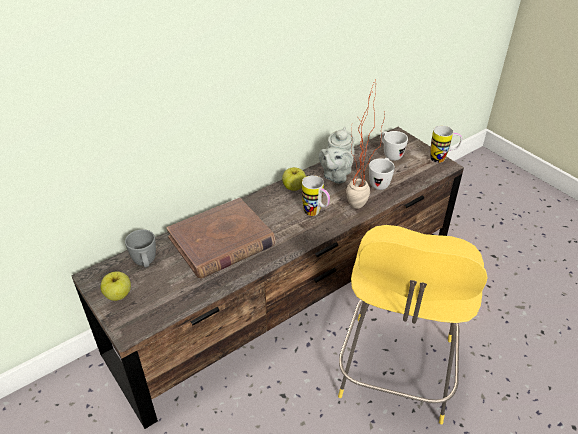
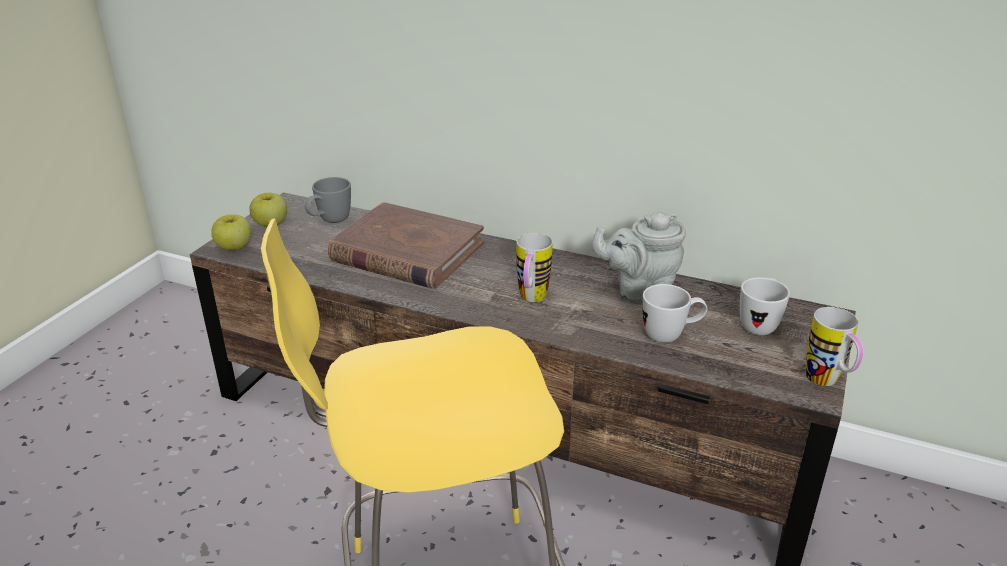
camera: 60 degrees right, 10 degrees down
(294, 187) = (568, 266): apple -> apple (234, 247)
(357, 210) = (577, 333): potted plant -> none

